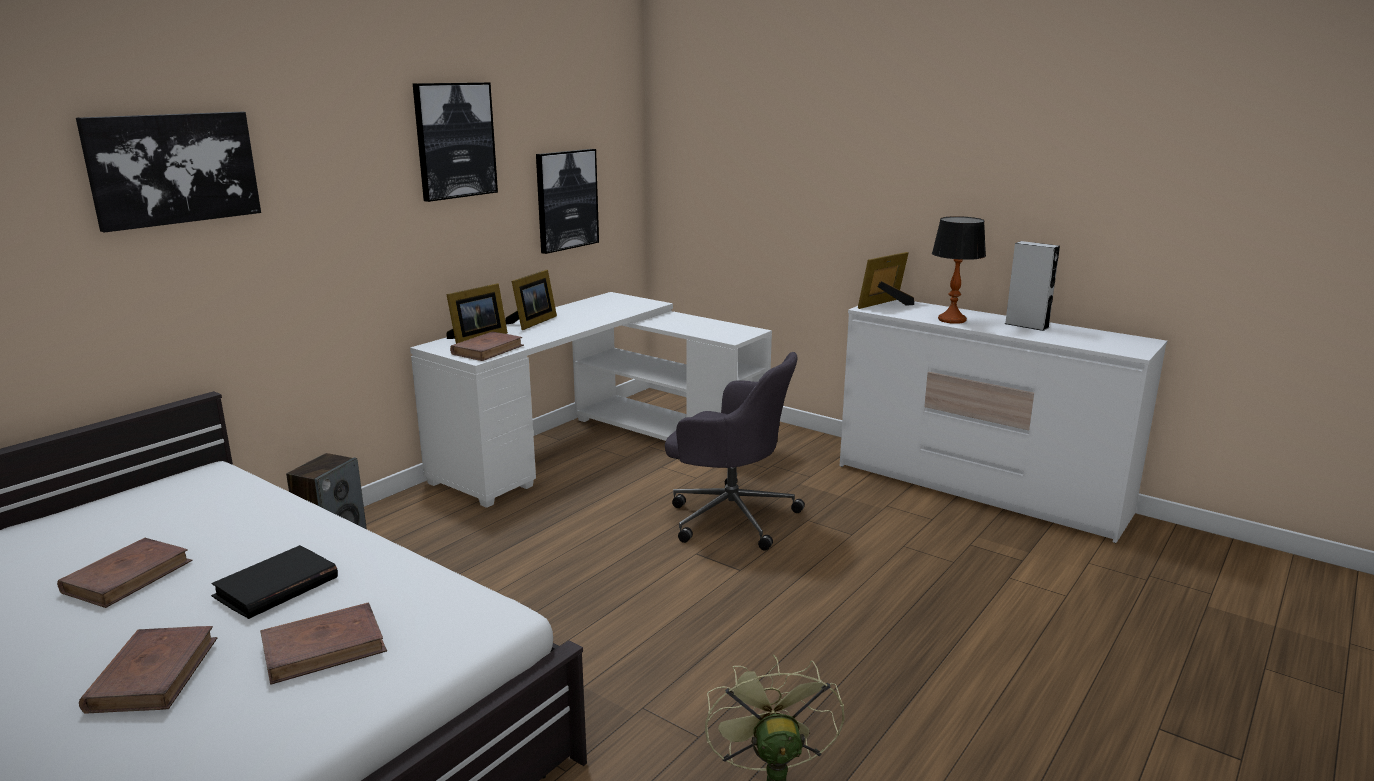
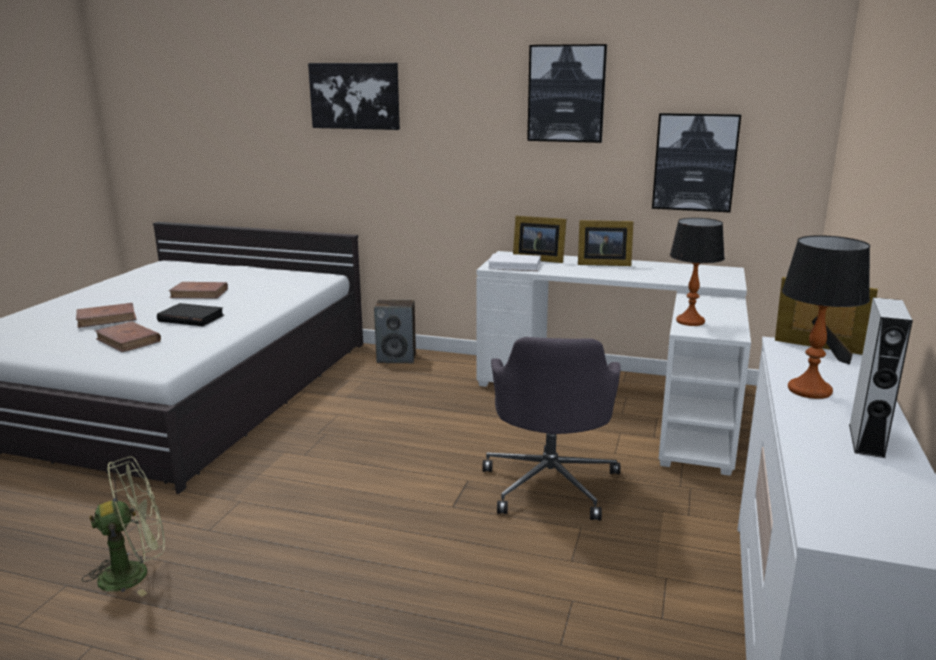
camera: 70 degrees right, 0 degrees up
(487, 350) = (515, 266): brown book -> white book
(711, 334) = (690, 321): none -> table lamp

